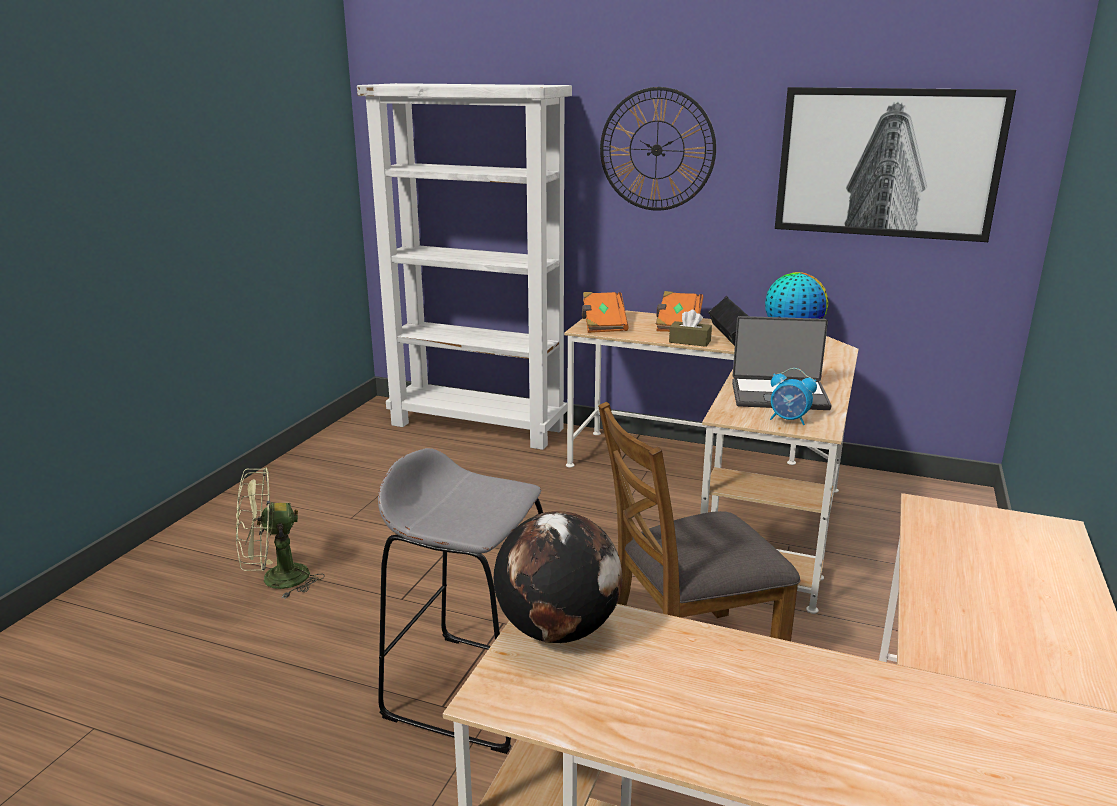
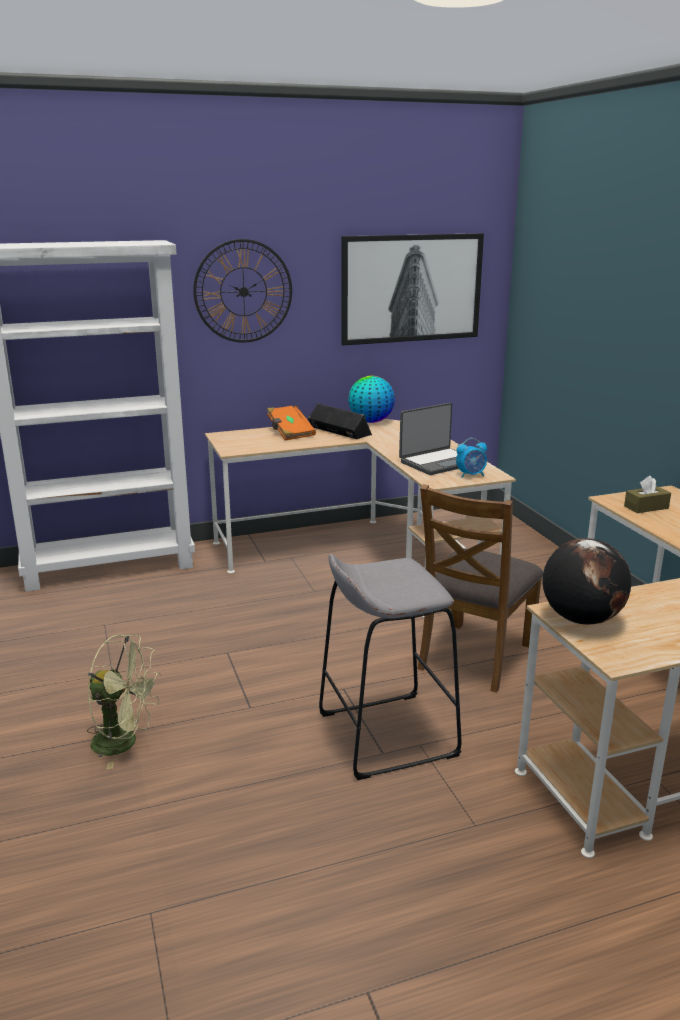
camera: 40 degrees left, 0 degrees up
(275, 580) = (124, 743): green fan -> green fan turned 105 degrees counterclockwise
(603, 324) = (238, 444): orange book -> none
(689, 341) = (321, 442): brown tissue box -> brown tissue box (646, 507)

